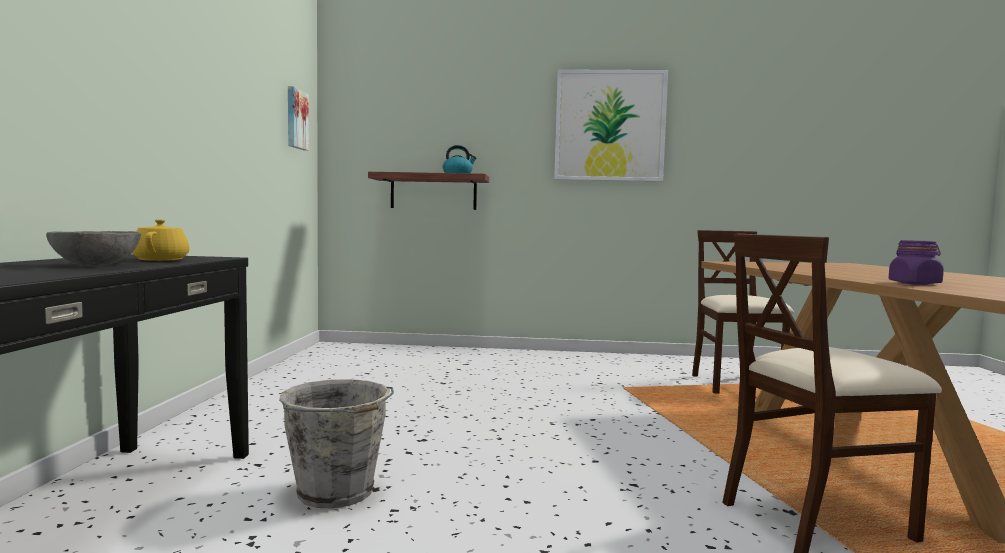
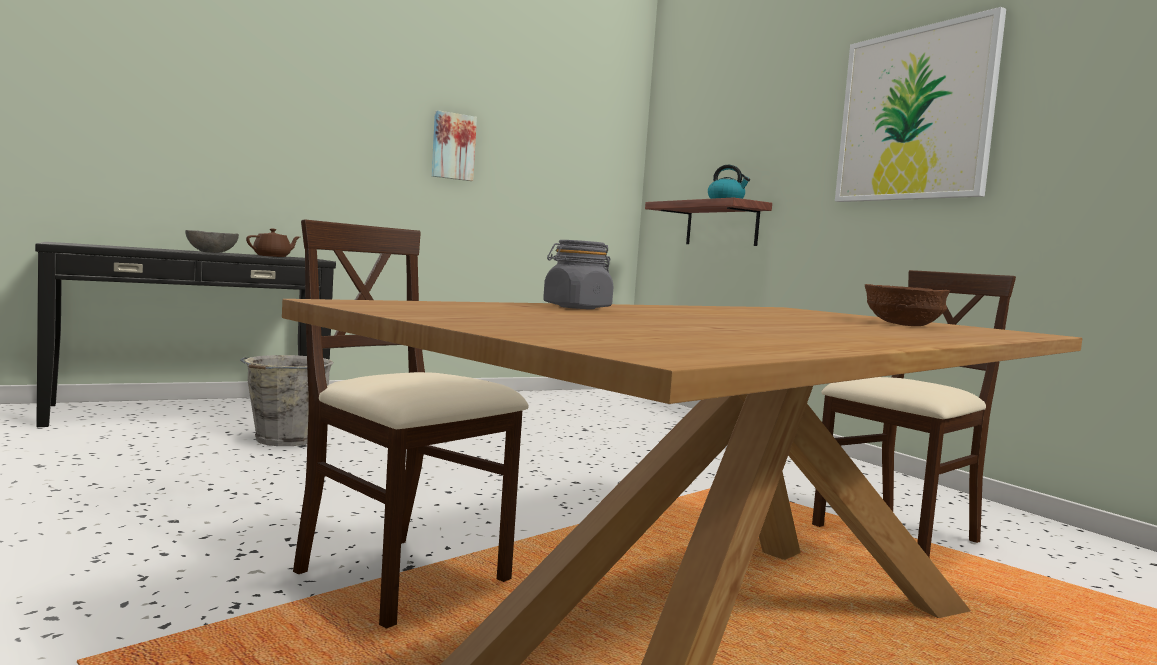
camera: 55 degrees right, 0 degrees up
(161, 259) = (273, 256): yellow teapot -> brown teapot
(295, 119) = (593, 152): picture -> picture (453, 146)
(848, 267) = (903, 324): none -> brown bowl
(915, 283) = (576, 307): purple jar -> grey jar

